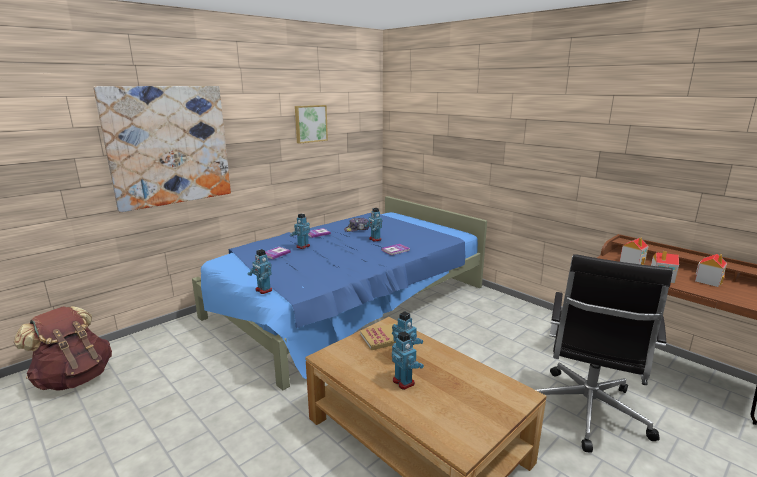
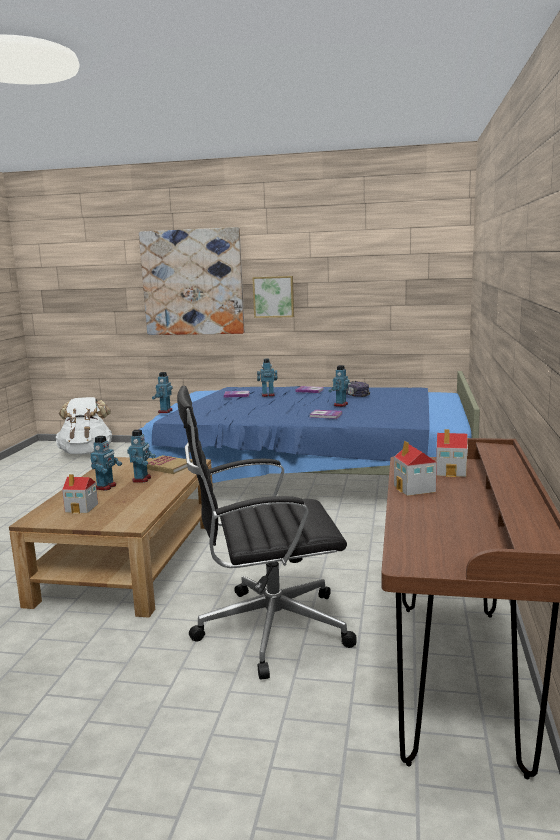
camera: 55 degrees right, 5 degrees down
(74, 378) = (86, 452): brown backpack -> white backpack
(310, 123) = (347, 266): picture -> picture (273, 296)
(708, 281) = (461, 511): toy house -> toy house (82, 508)

